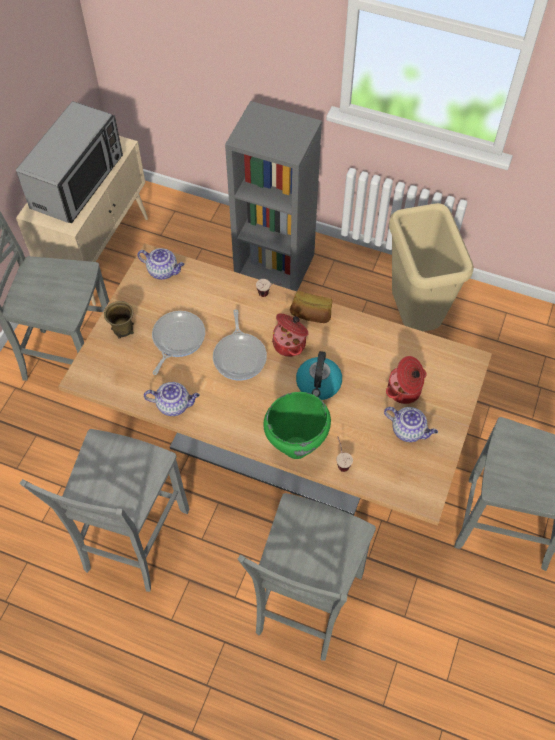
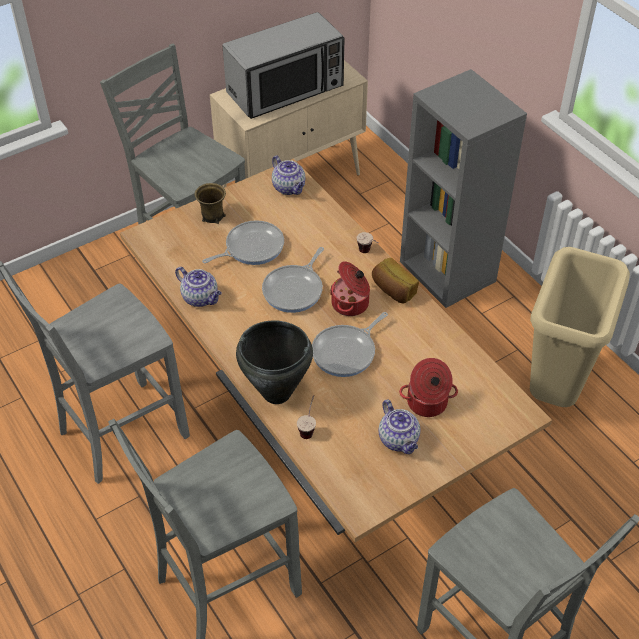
camera: 35 degrees right, 10 degrees down
(297, 448) = (277, 393): green cooking pot -> black cooking pot
(318, 385) = (346, 352): kettle -> frying pan

